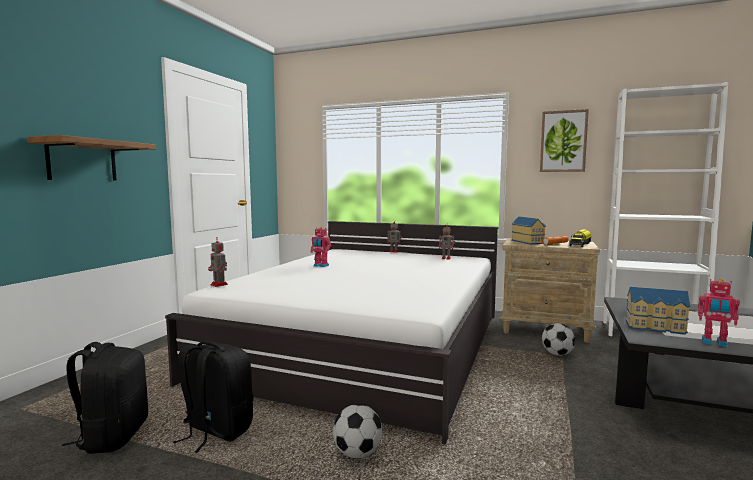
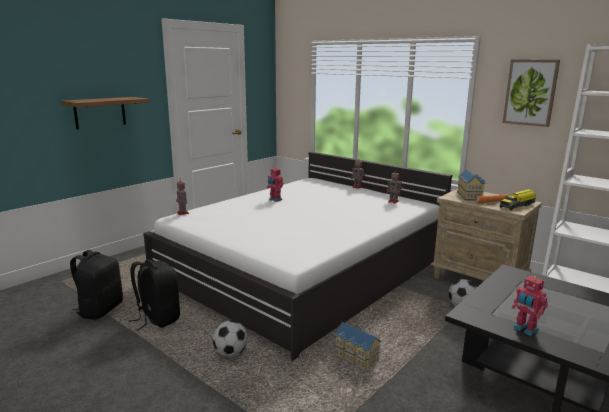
camera: 20 degrees right, 10 degrees up
(656, 327) = (496, 305): toy house -> toy house (355, 358)

